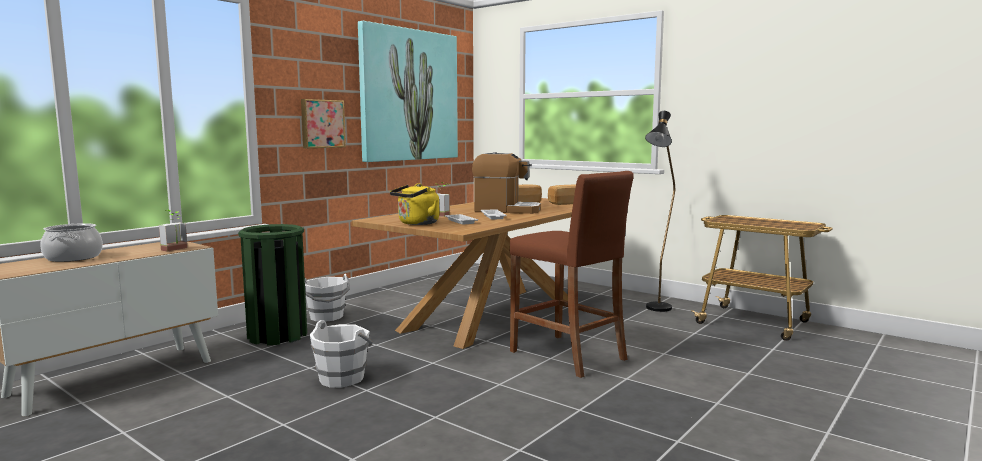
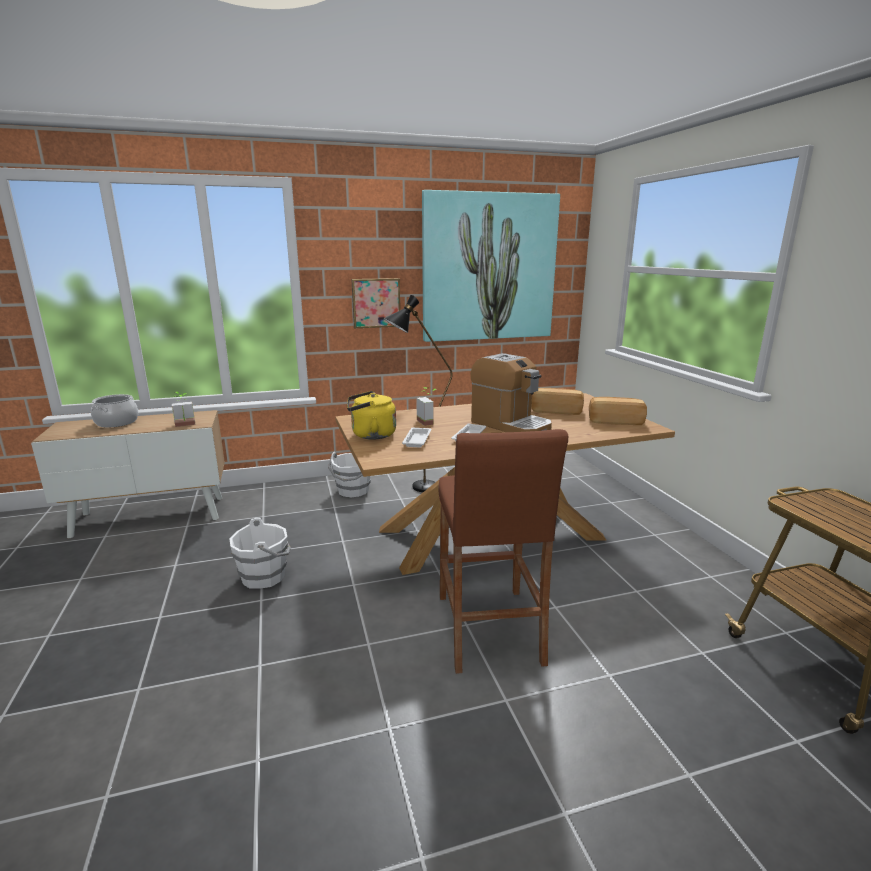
camera: 35 degrees right, 10 degrees up
(277, 335) = (292, 503): green trash can -> none
(656, 310) = (697, 588): black floor lamp -> black floor lamp (416, 489)

